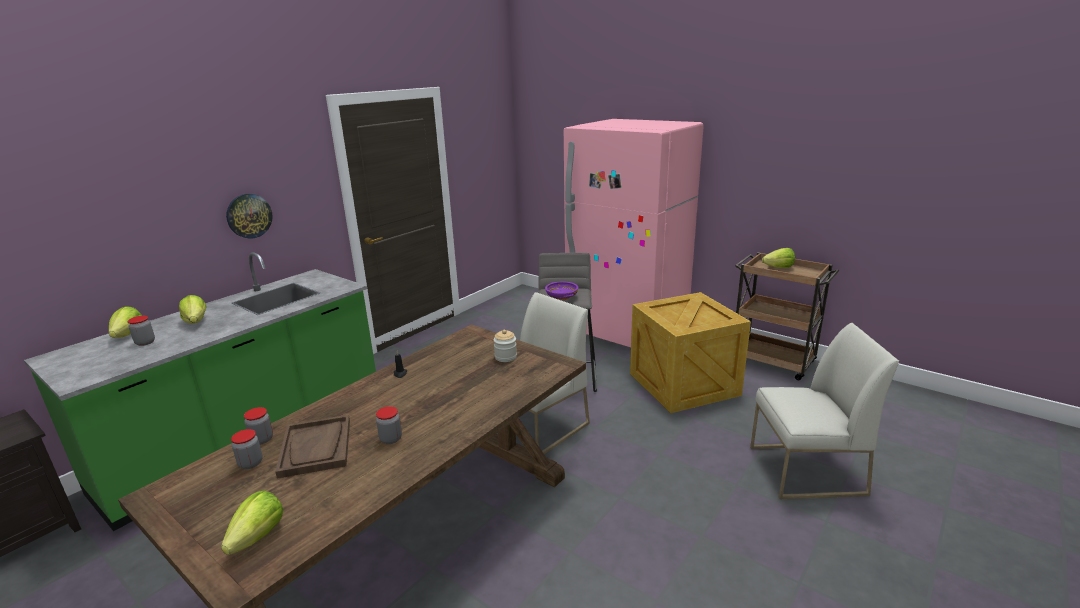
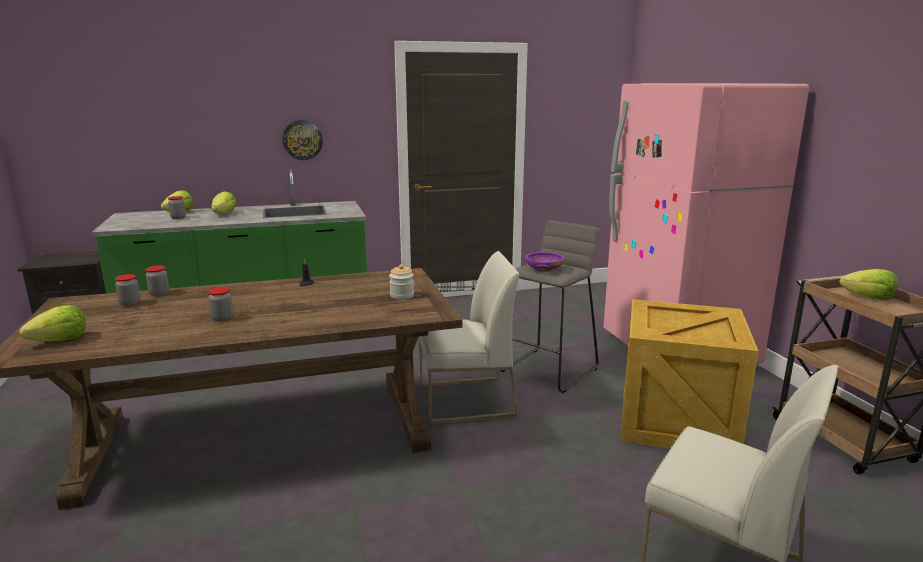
camera: 35 degrees right, 5 degrees down
(316, 447) = (175, 308): brown tray -> none

